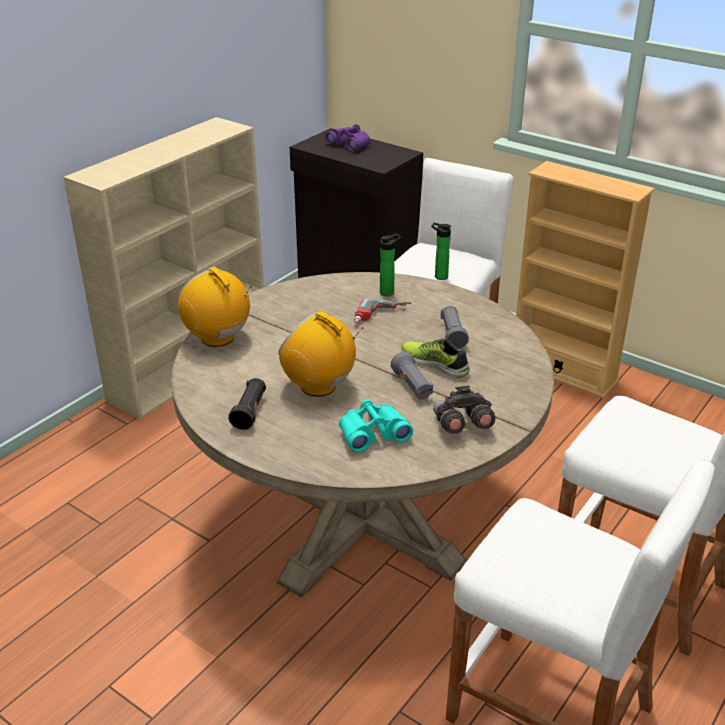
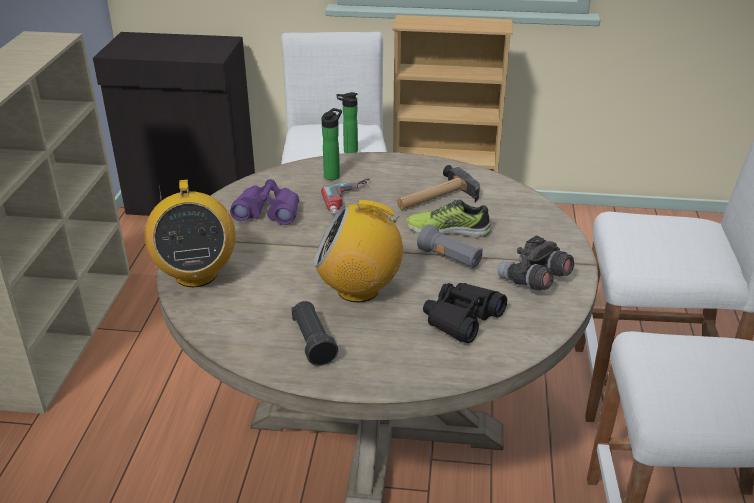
camera: 30 degrees left, 0 degrees up
(218, 337) = (196, 274): radio -> radio turned 120 degrees counterclockwise
(350, 144) = (158, 43): purple binoculars -> purple binoculars (268, 212)
(372, 433) = (461, 318): turquoise binoculars -> black binoculars
(452, 335) = (435, 198): grey flashlight -> hammer

